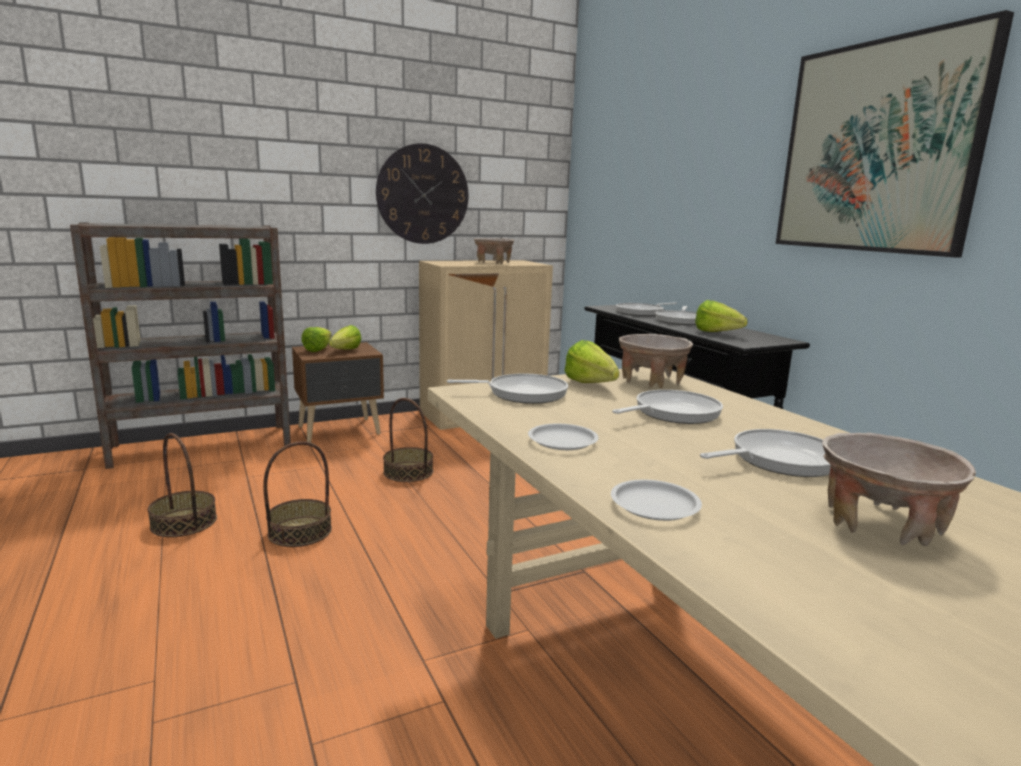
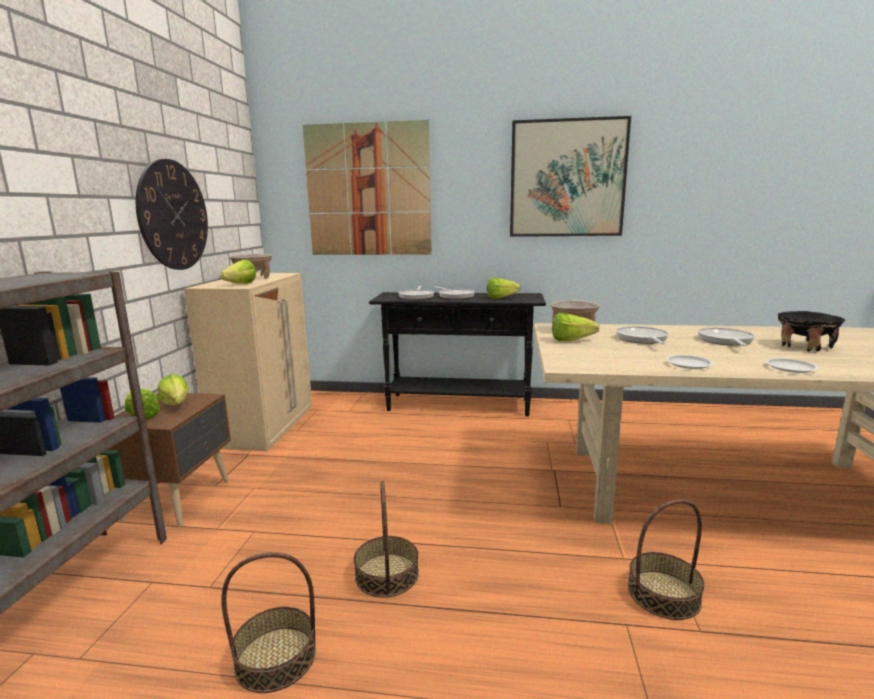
camera: 55 degrees left, 0 degrees up
(408, 472) = (334, 489): basket -> basket (663, 594)
(452, 264) = (237, 285): none -> lettuce
(522, 393) = (582, 355): frying pan -> none
(645, 173) = (368, 190): none -> picture
(880, 524) = (804, 346): beige bowl -> black bowl

